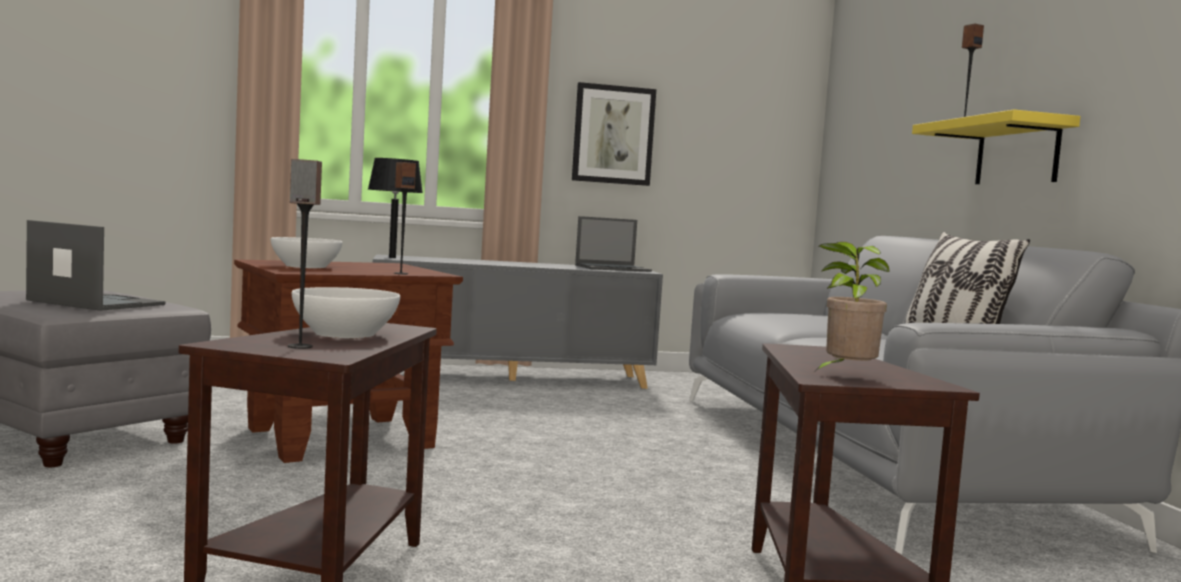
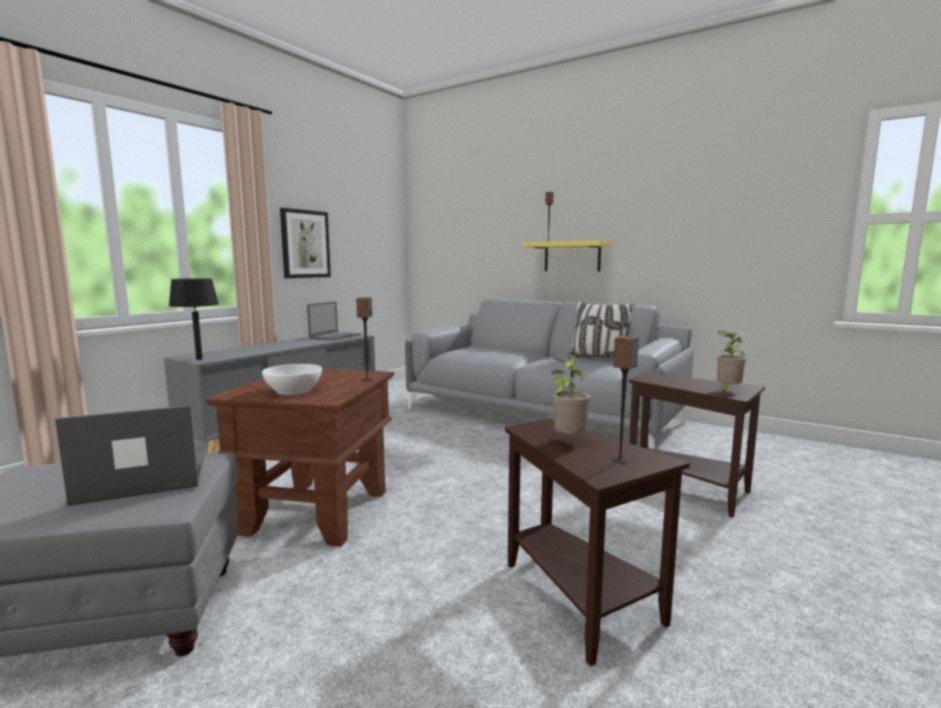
camera: 45 degrees left, 5 degrees up
(345, 333) = (568, 441): white bowl -> potted plant

